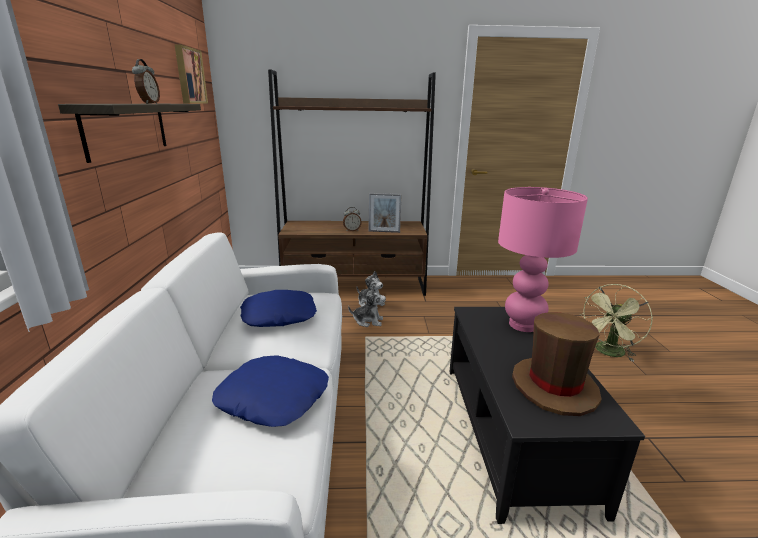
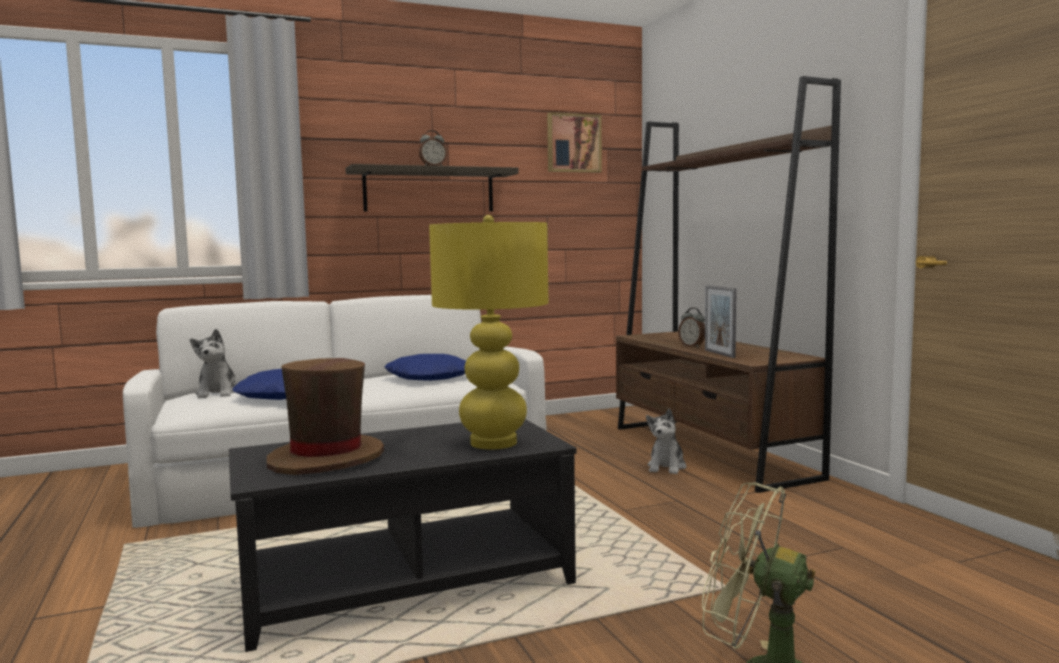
camera: 70 degrees right, 15 degrees down
(368, 321) = (611, 474): plush toy -> plush toy (218, 393)
(522, 325) = (493, 443): pink table lamp -> yellow table lamp

